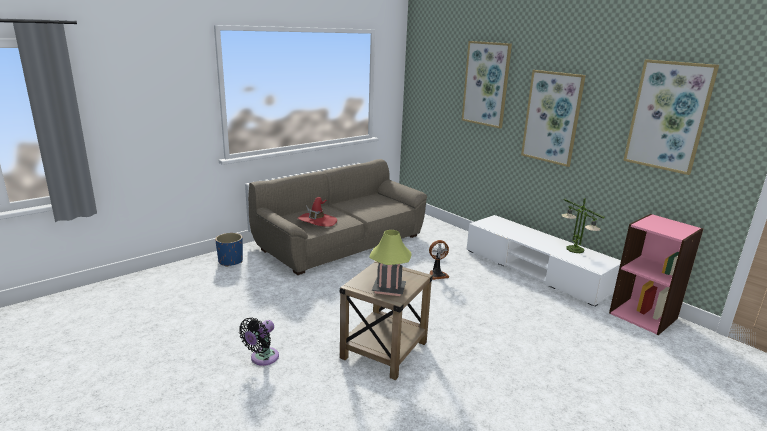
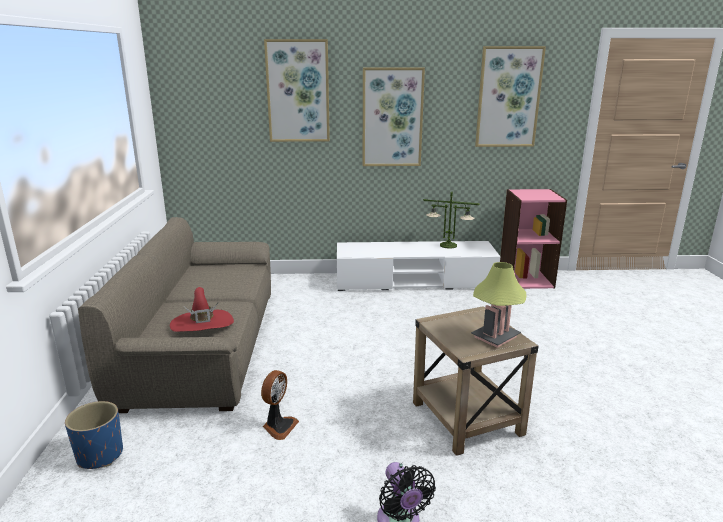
camera: 50 degrees left, 0 degrees up
(437, 275) = (360, 325): fan -> fan (278, 426)

